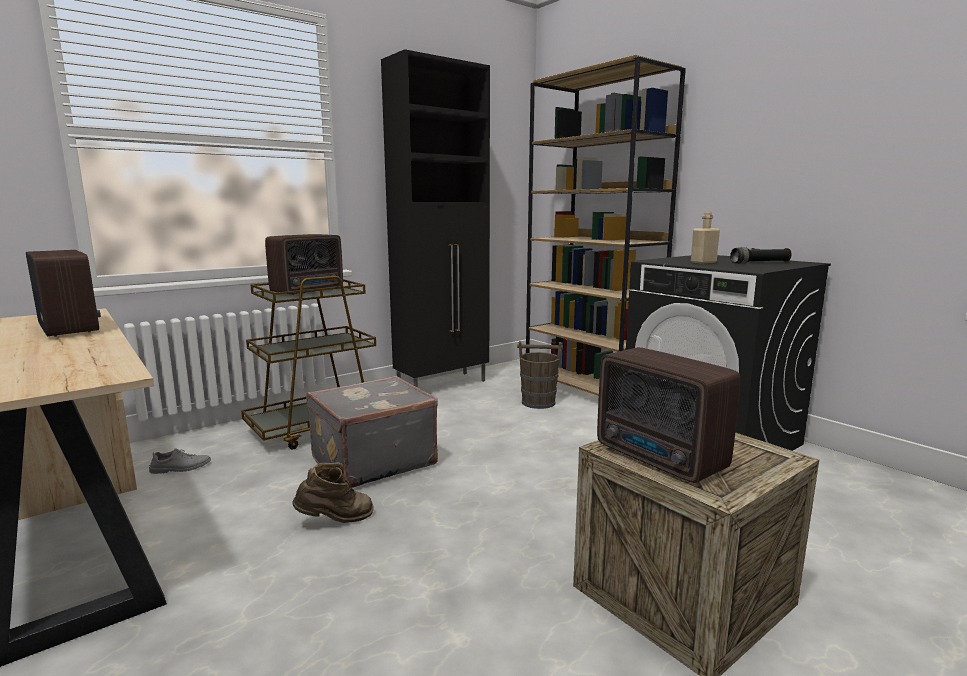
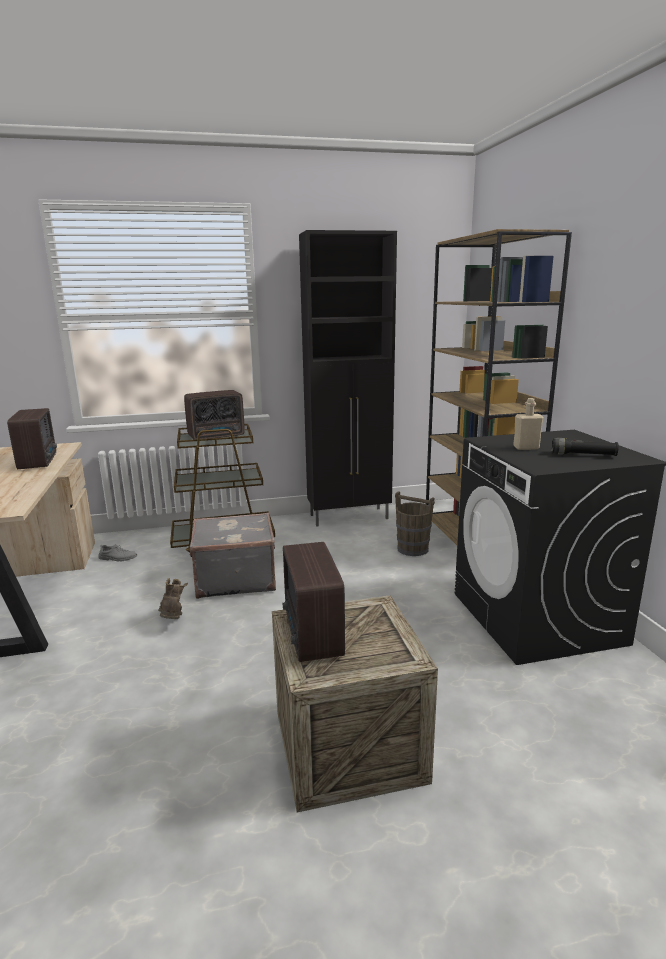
camera: 25 degrees right, 5 degrees up
(336, 521) = (173, 621): brown boot -> brown boot turned 105 degrees counterclockwise

